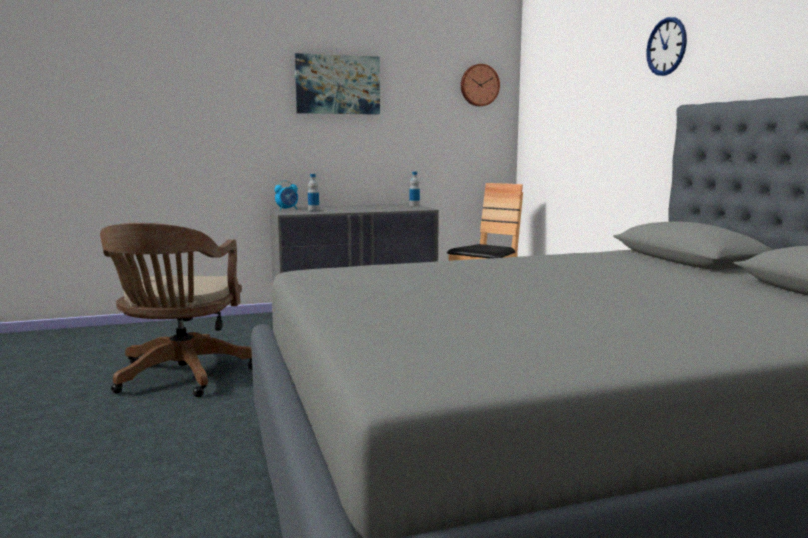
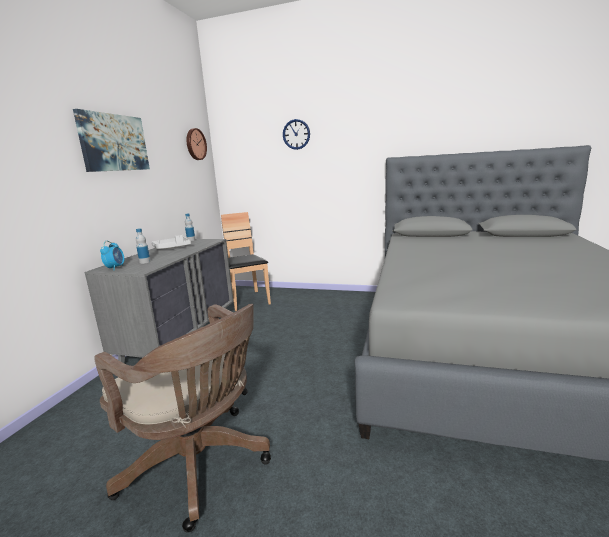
camera: 55 degrees left, 5 degrees up
(373, 207) = (172, 248): none -> grey tray
(666, 46) = (361, 125): wall clock -> wall clock (296, 134)

